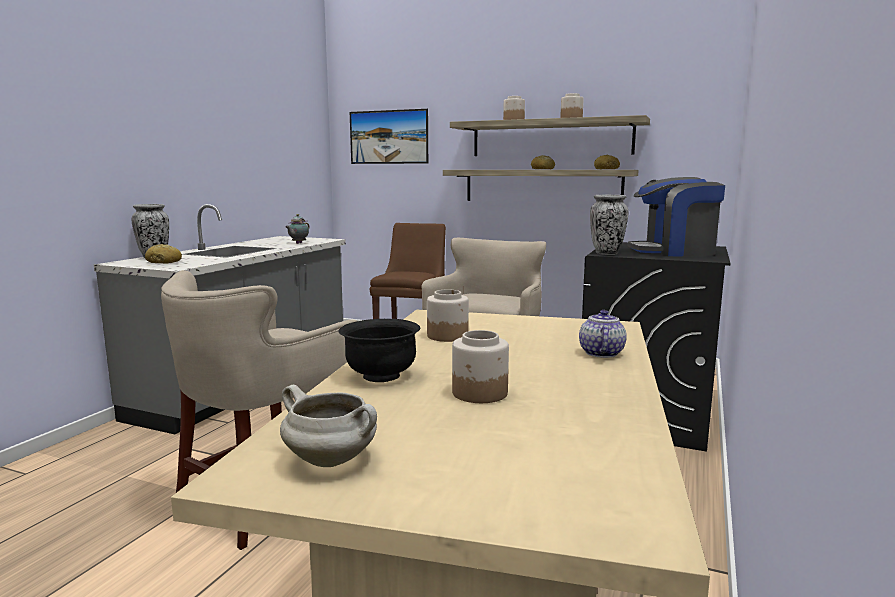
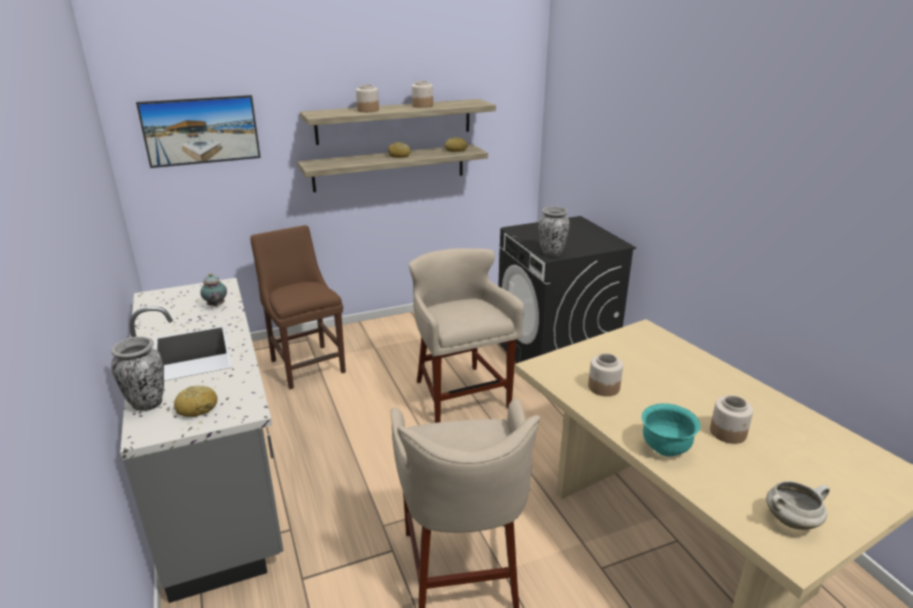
camera: 45 degrees left, 15 degrees up
(380, 376) = (665, 448): black bowl -> turquoise bowl
(600, 353) = (694, 364): teapot -> none
(674, 252) = (578, 237): coffee machine -> none

